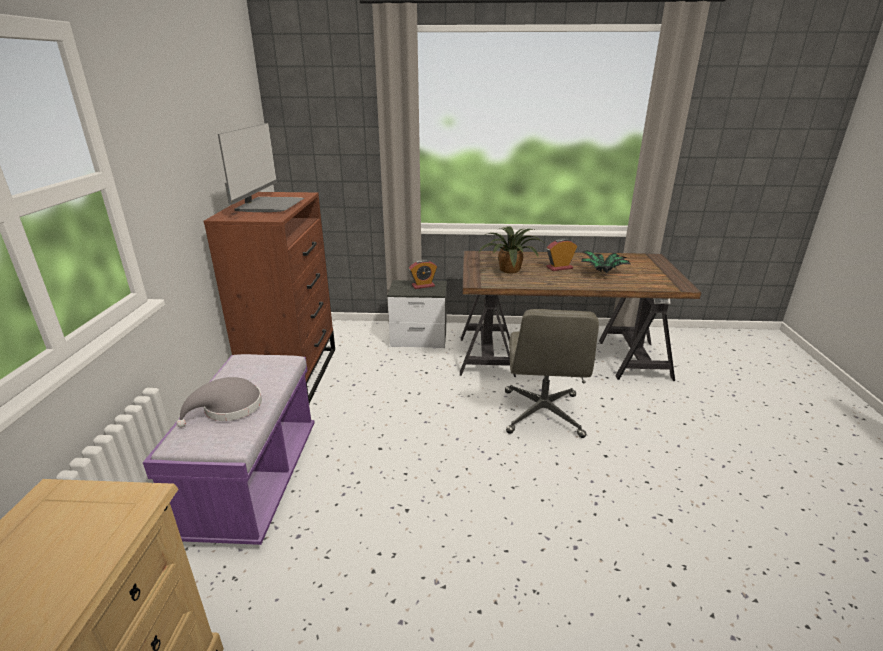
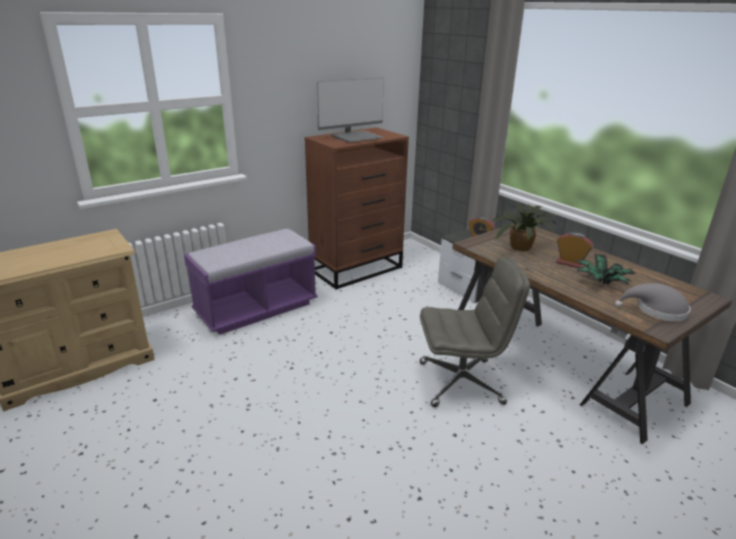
camera: 50 degrees right, 0 degrees up
(228, 409) = (237, 249): grey hat -> grey hat (656, 310)
(543, 414) = (462, 382): grey office chair -> grey office chair turned 150 degrees counterclockwise

